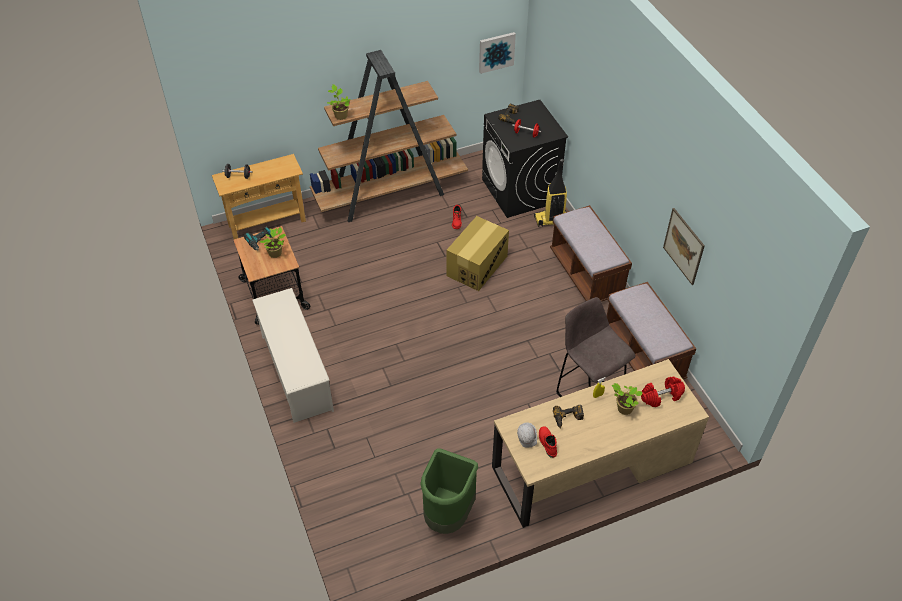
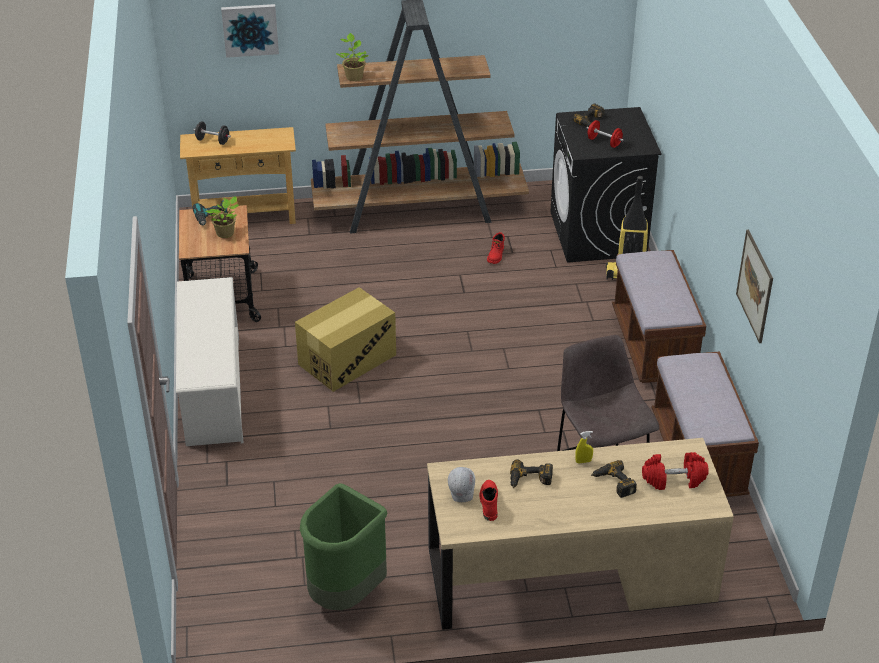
camera: 15 degrees right, 10 degrees down
(477, 265) = (503, 311): cardboard box -> cardboard box (347, 359)
(496, 52) = (590, 35): picture -> picture (250, 29)
(623, 408) = (613, 483): potted plant -> power drill

